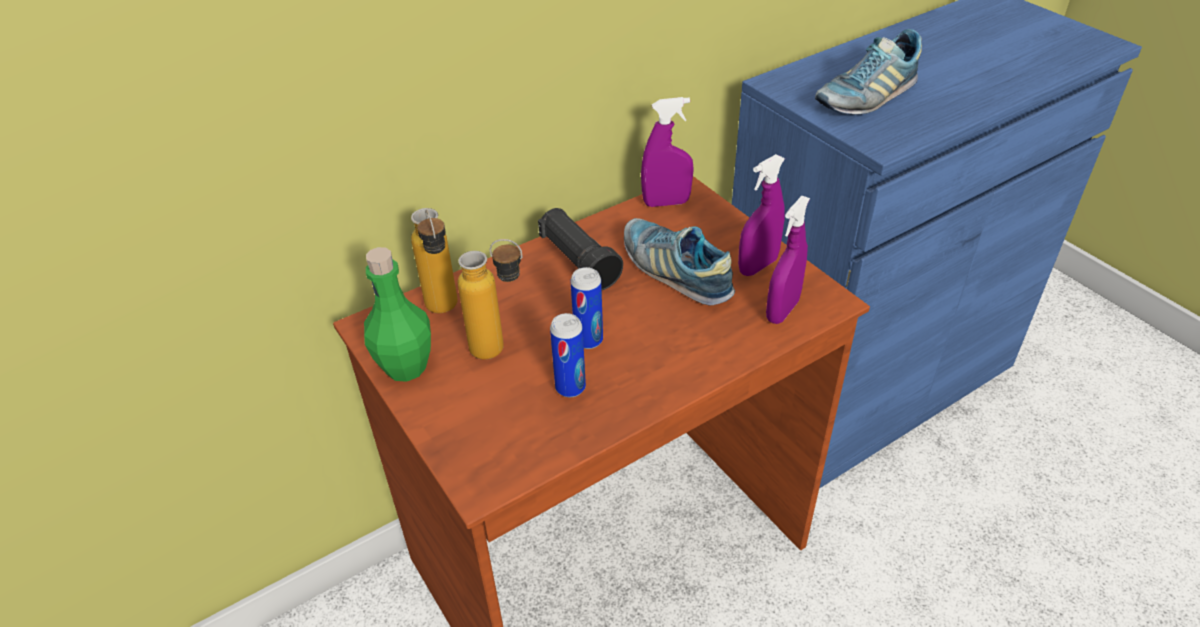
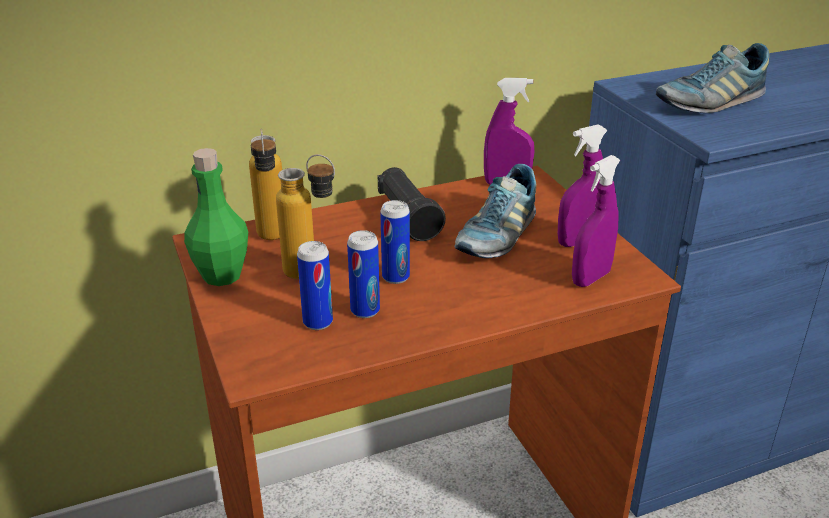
camera: 10 degrees right, 10 degrees down
(526, 410) = (318, 322): none -> can
(675, 271) = (497, 236): shoe -> shoe turned 120 degrees counterclockwise

